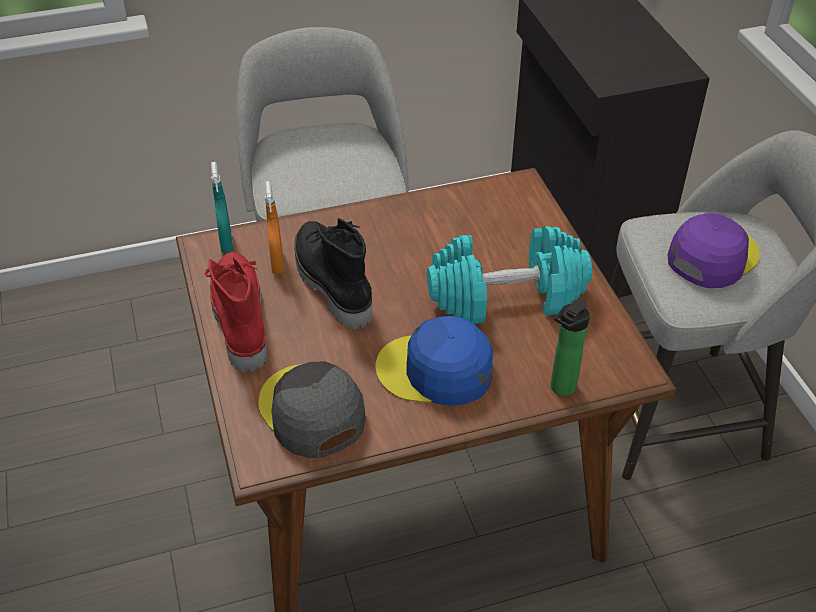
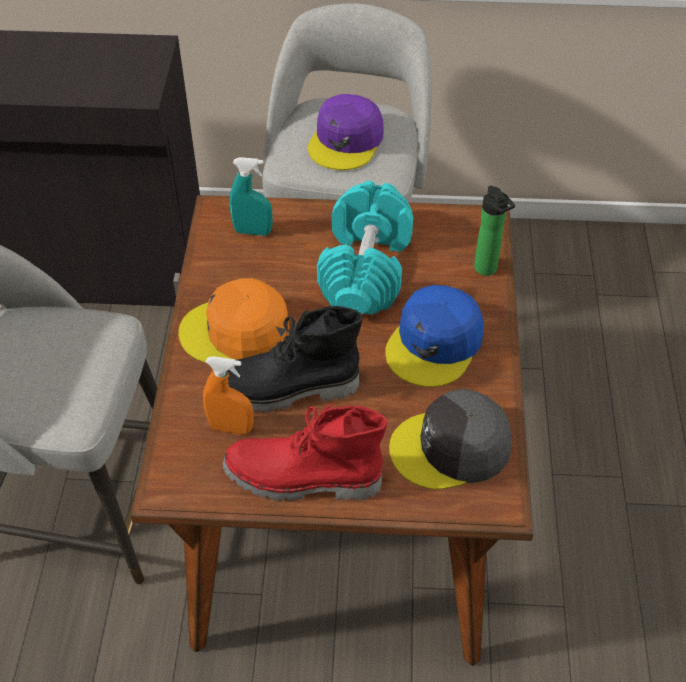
camera: 70 degrees left, 5 degrees up
(226, 243) = (174, 467): turquoise spray bottle -> turquoise spray bottle (253, 231)
(383, 236) = (236, 331): none -> orange cap
(712, 256) = (346, 141): purple cap -> purple cap turned 135 degrees counterclockwise

